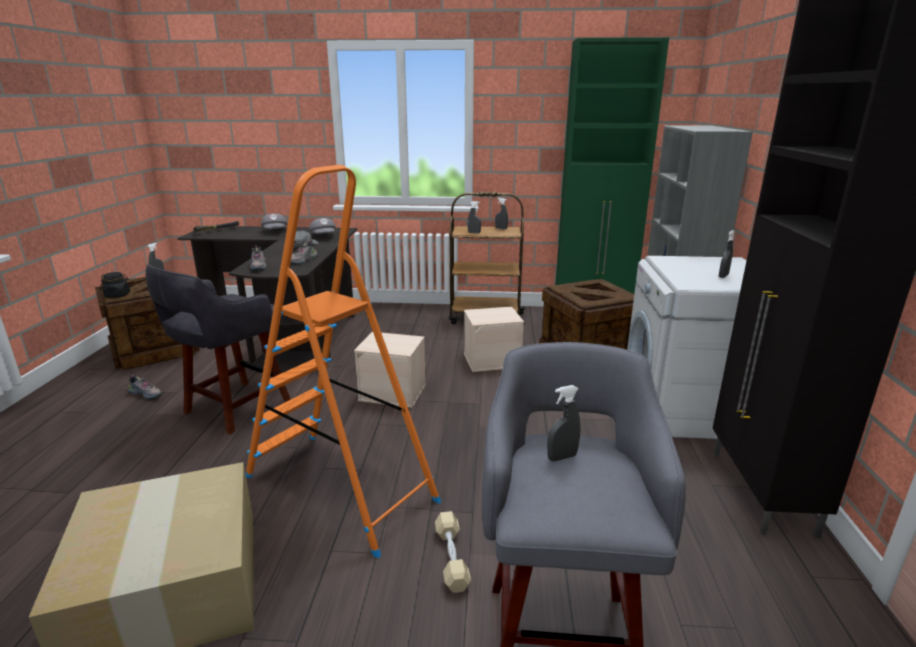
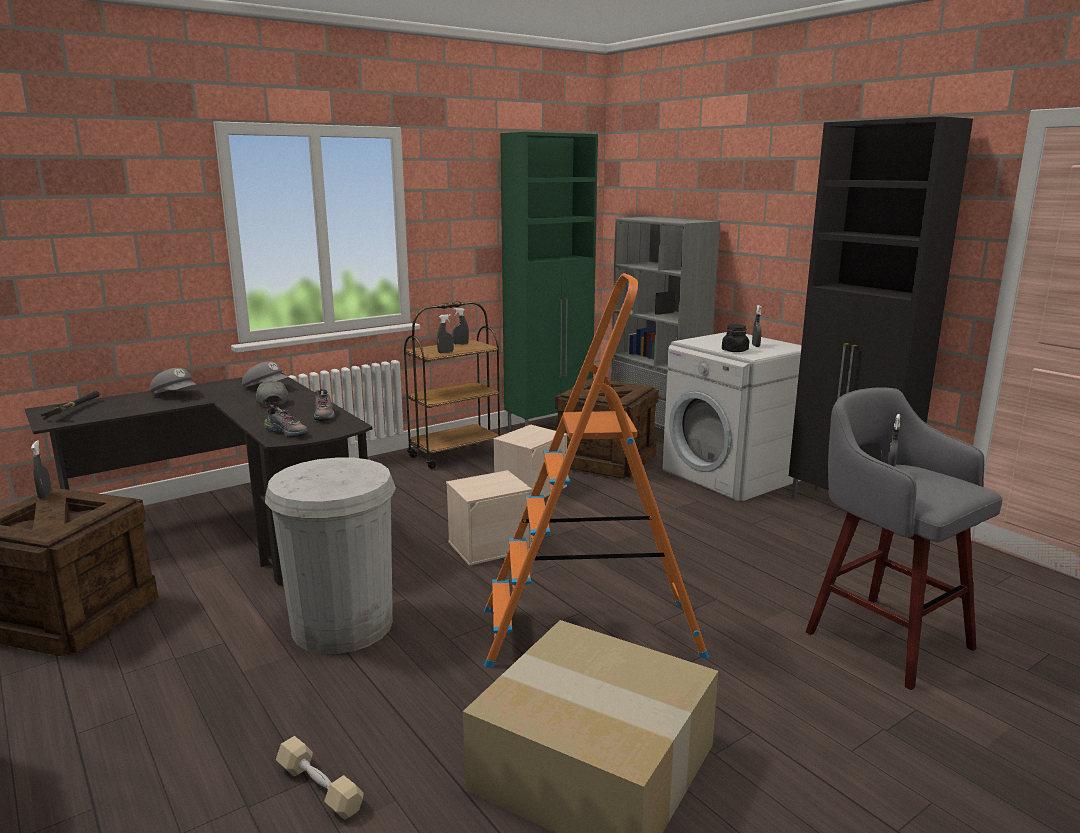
camera: 40 degrees left, 5 degrees down
(118, 295) = (48, 531): black jar -> black jar (735, 350)
(147, 394) = (181, 661): shoe -> none
(234, 408) = (342, 625): grey stool -> white trash can
(451, 558) = (754, 631): beige dumbbell -> beige dumbbell (319, 788)

